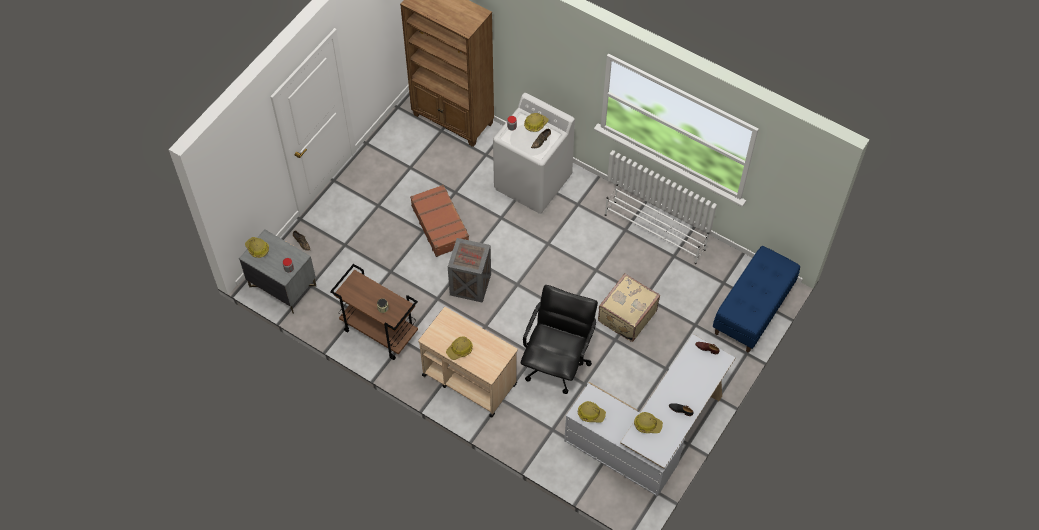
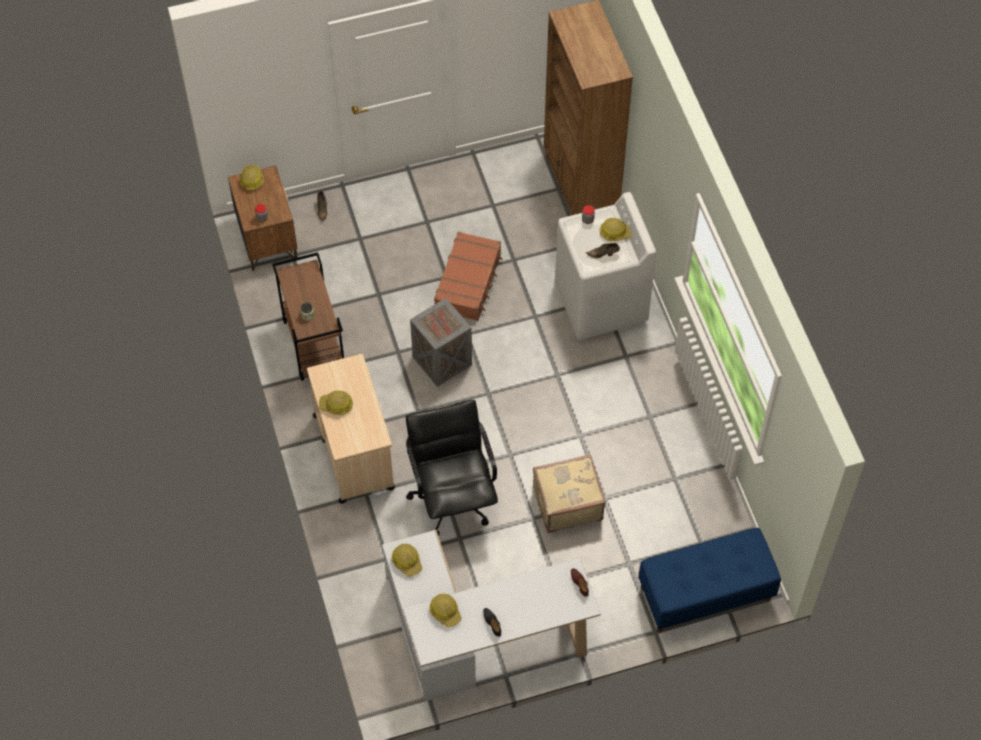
camera: 40 degrees right, 0 degrees up
(282, 286) = (266, 238): grey nightstand -> brown nightstand
(557, 363) = (452, 498): black office chair -> black office chair turned 75 degrees counterclockwise
(655, 232) = (679, 441): white shoe rack -> none

